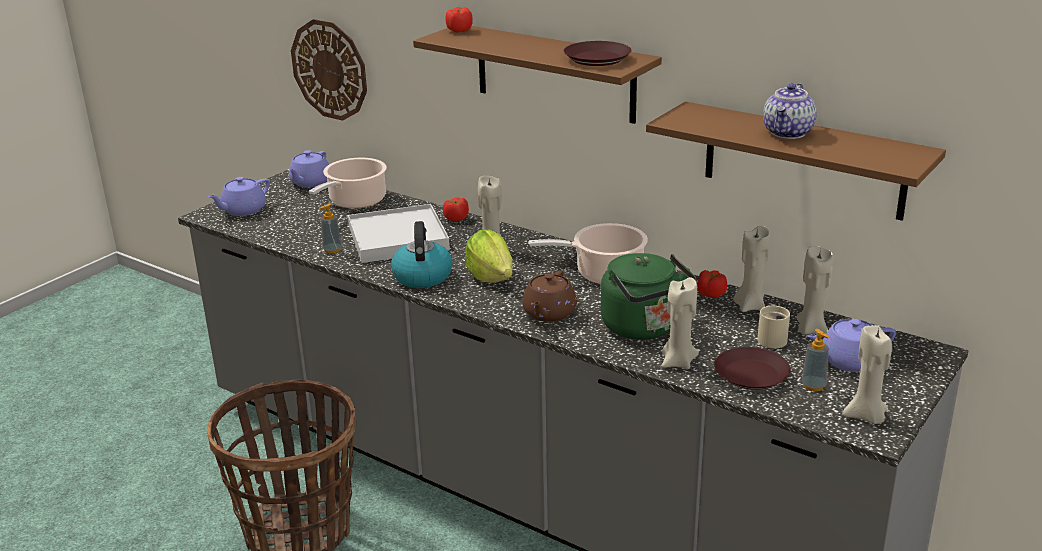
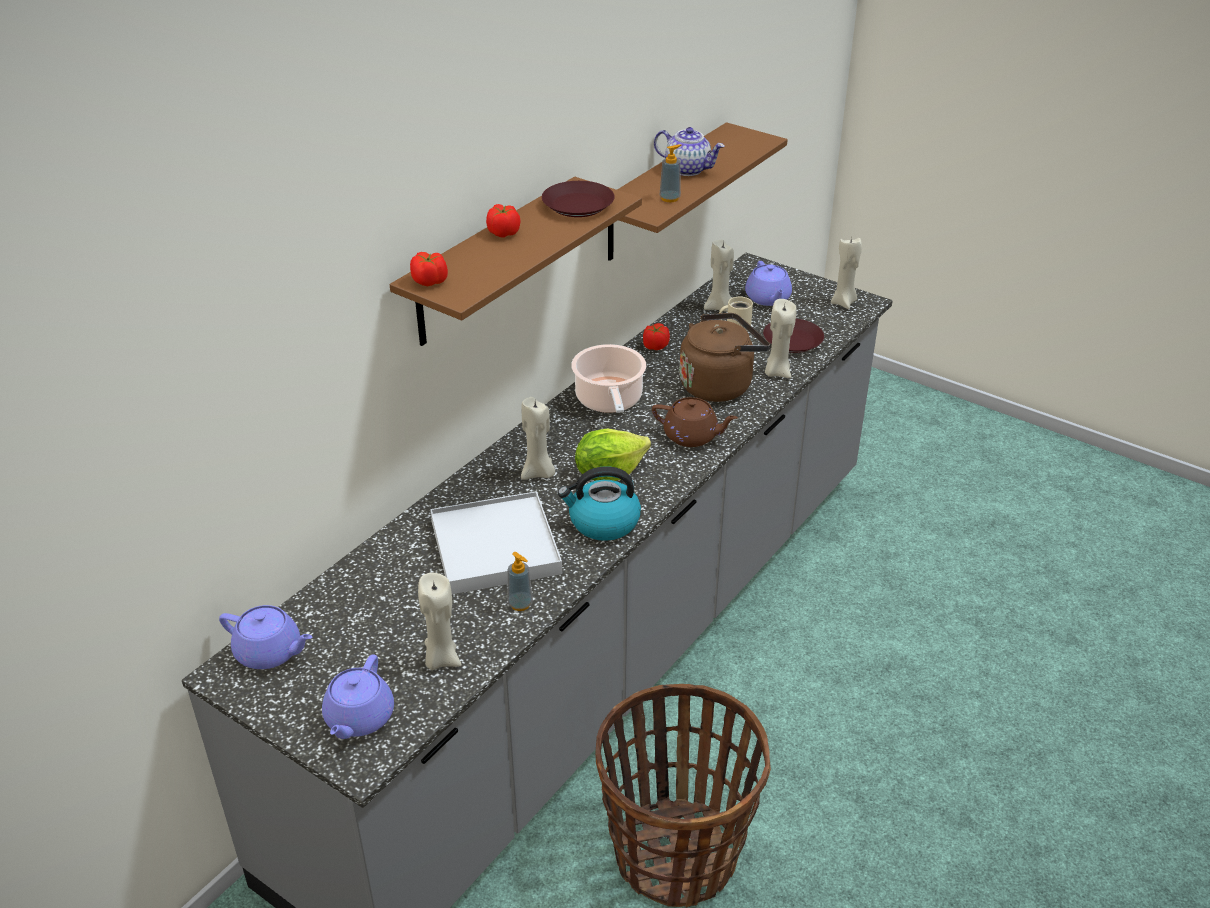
camera: 90 degrees left, 10 degrees up
(243, 210) = (359, 718): purple teapot -> purple teapot turned 60 degrees clockwise
(329, 69) = (209, 492): wall clock -> none
(355, 201) = (363, 596): cooking pot -> none
(456, 218) = (446, 501): tomato -> tomato (503, 233)
(644, 328) = (719, 385): green kettle -> brown kettle
(749, 306) = (678, 330): beige candle -> beige candle (441, 659)
(813, 386) = (805, 317): soap dispenser -> soap dispenser (670, 198)

